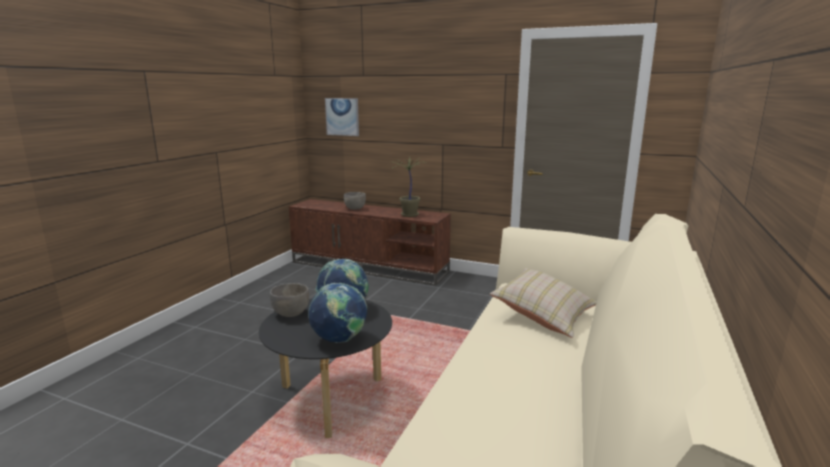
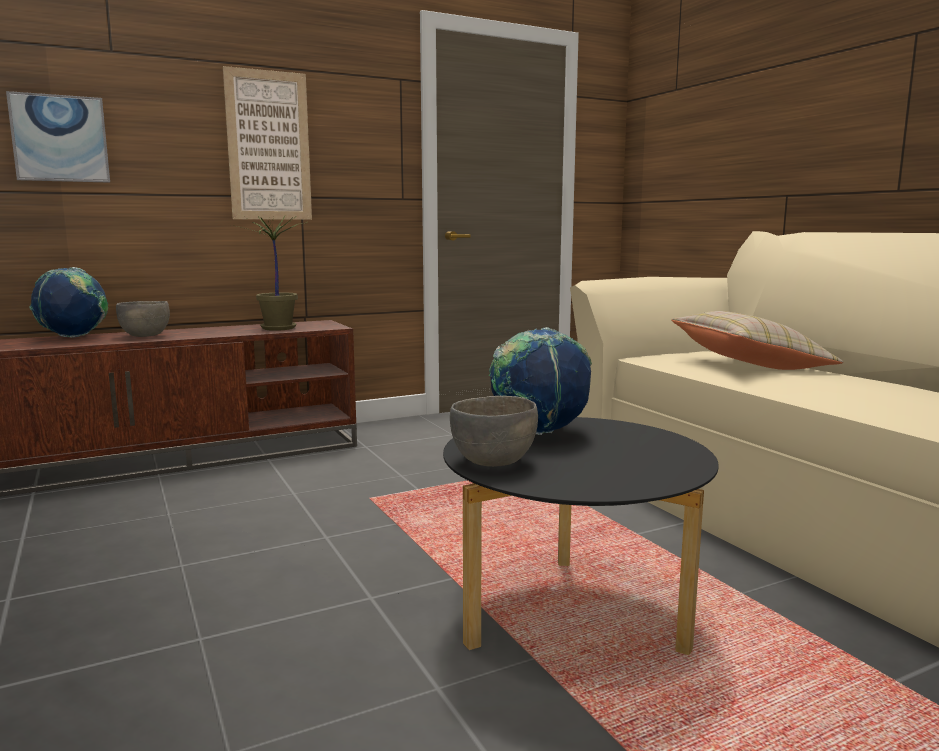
camera: 50 degrees left, 5 degrees down
(339, 340) = (660, 456): globe -> globe (74, 337)
(427, 117) = (268, 146): none -> picture

